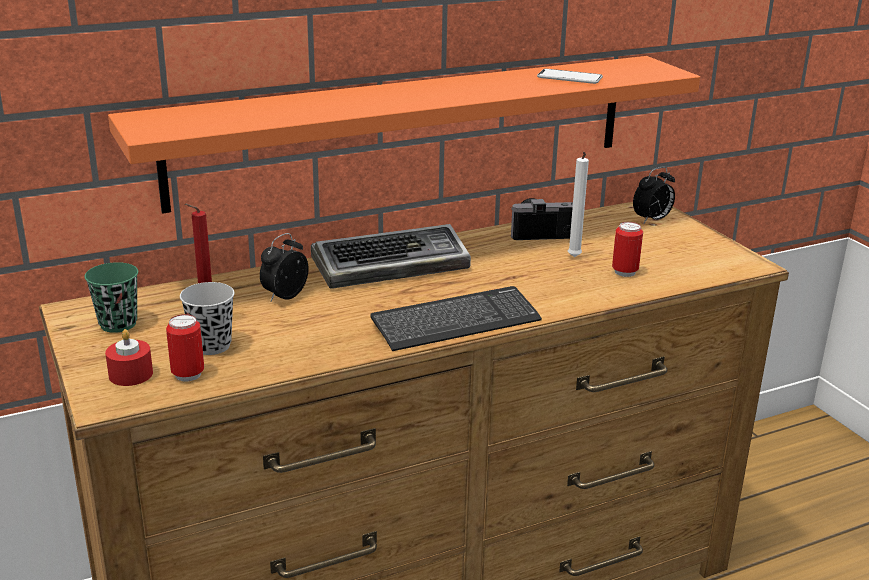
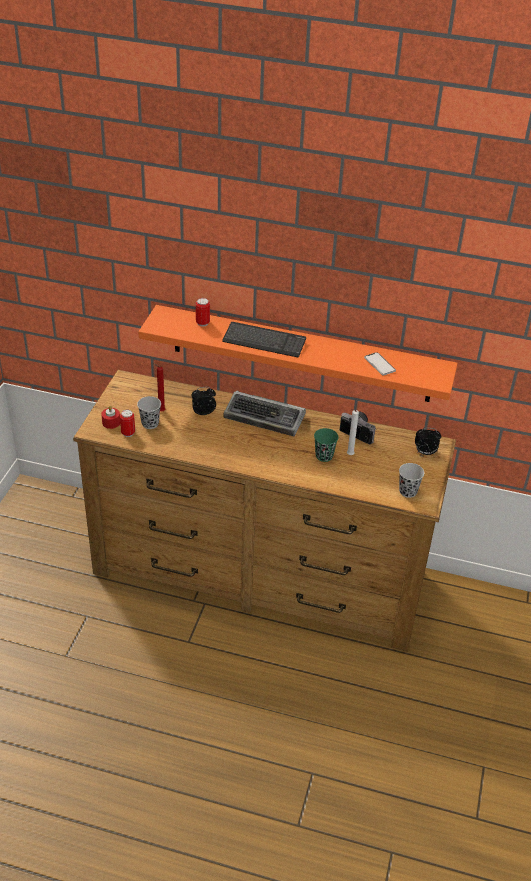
camera: 40 degrees right, 15 degrees up
(118, 324) = (132, 395): green cup -> green cup (324, 456)
(456, 322) = (249, 462): keyboard -> keyboard (264, 341)
(624, 272) = (358, 476): can -> can (202, 323)
(708, 261) = (408, 491): none -> black cup

